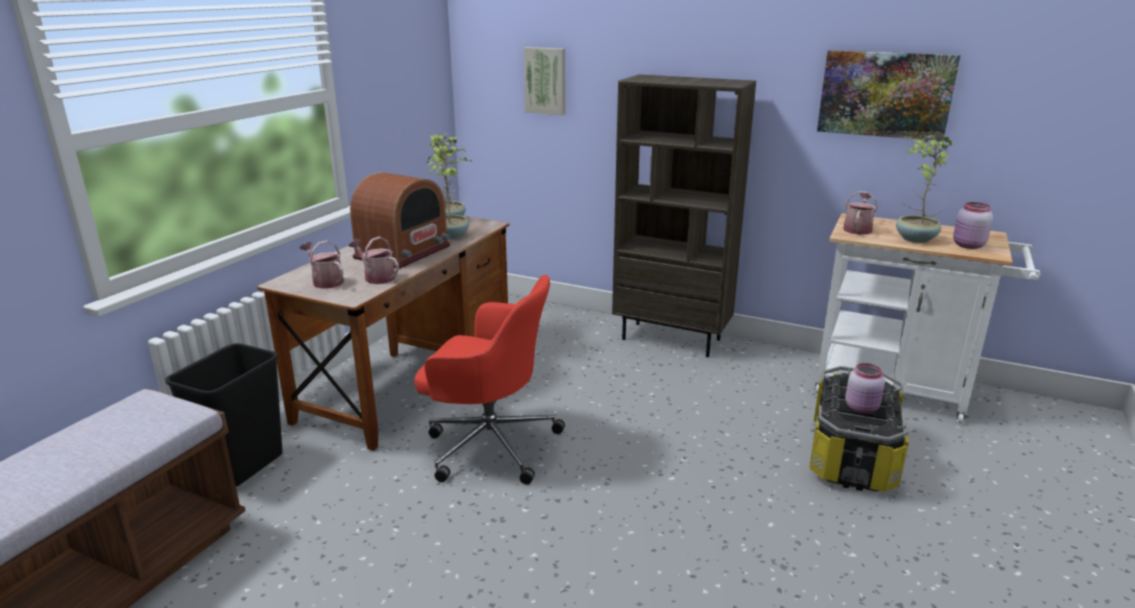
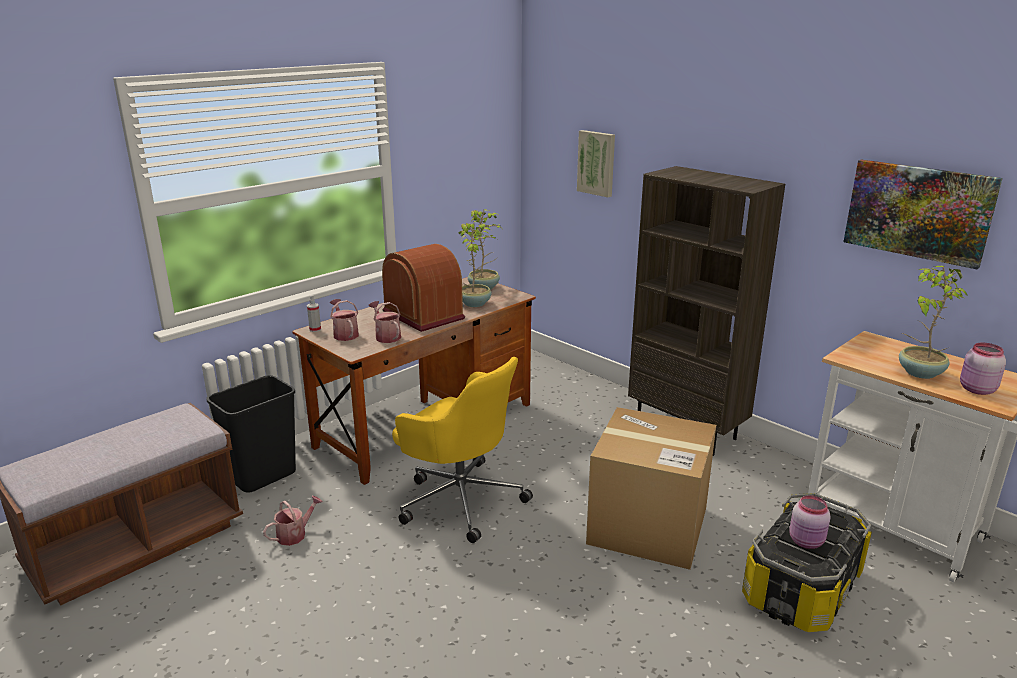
camera: 20 degrees right, 0 degrees up
(285, 281) = (315, 329): none -> spray bottle
(403, 252) = (424, 315): radio -> radio turned 90 degrees counterclockwise
(489, 444) = (460, 499): red office chair -> yellow office chair
(688, 431) = (648, 526): none -> cardboard box
(858, 229) = (864, 352): watering can -> watering can (295, 534)

